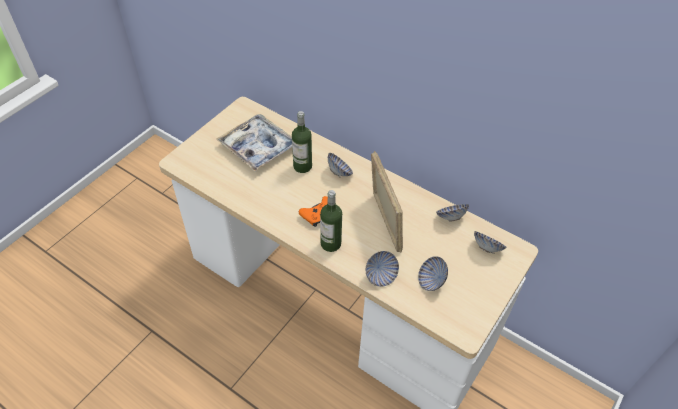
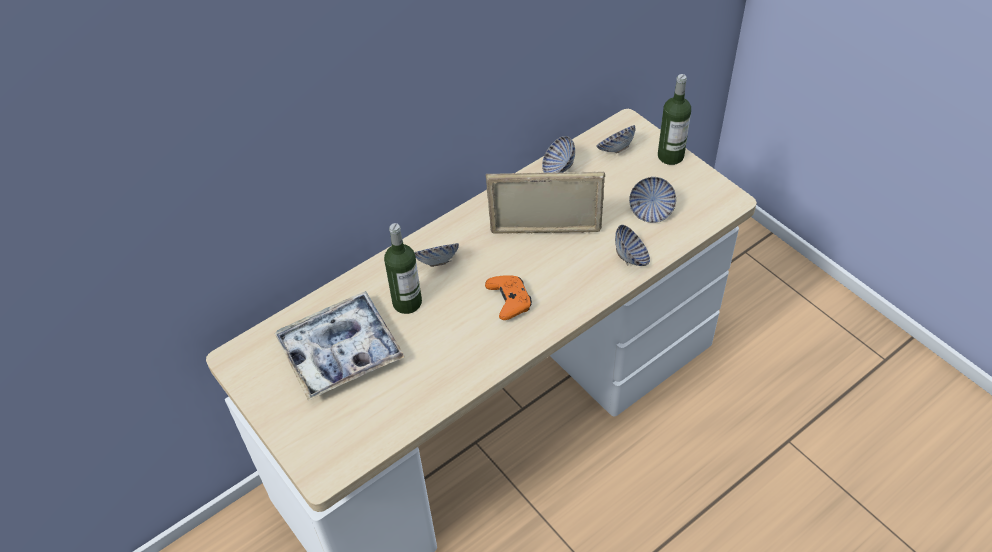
camera: 70 degrees left, 0 degrees up
(330, 243) = (564, 298): bottle -> bottle (670, 156)

